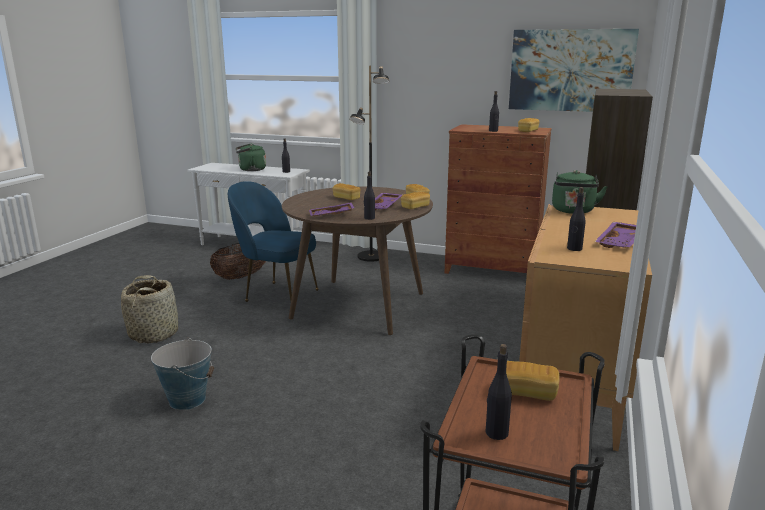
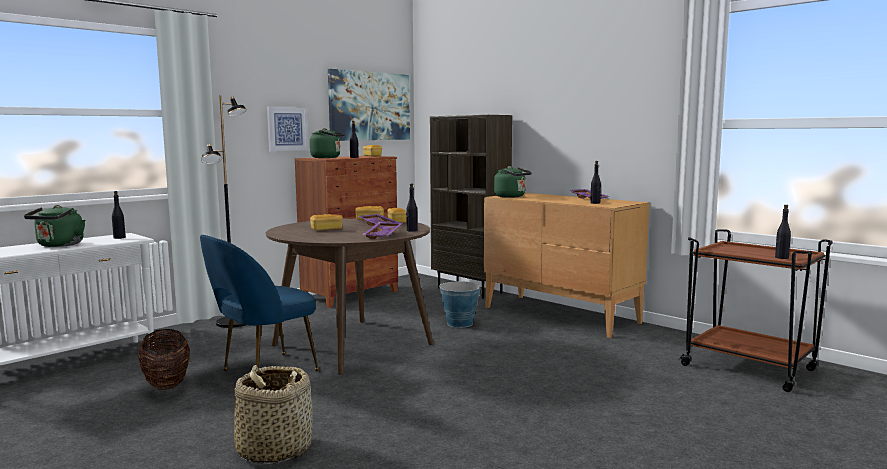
camera: 65 degrees left, 10 degrees down
(187, 399) = (476, 439): bucket -> bucket (459, 323)
(459, 94) = (287, 129): none -> picture
(476, 128) = (327, 157): none -> green kettle
(527, 392) = (737, 250): bread -> none

